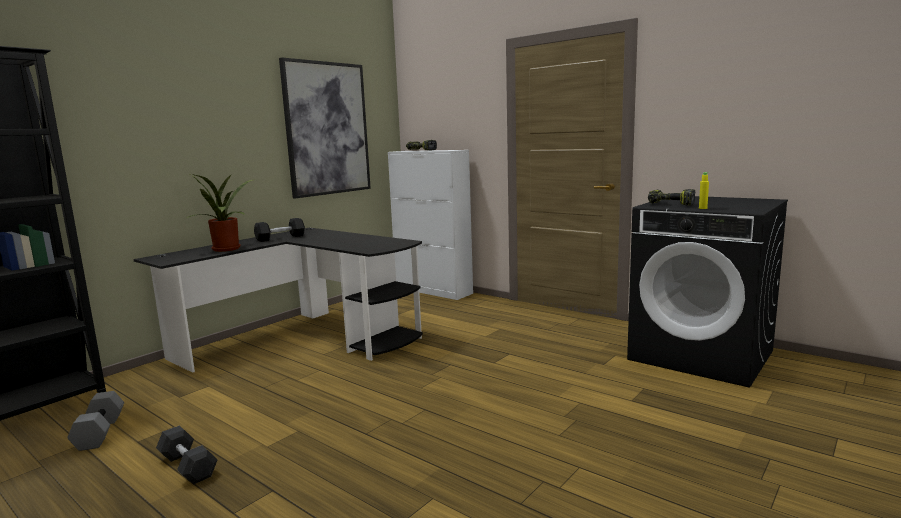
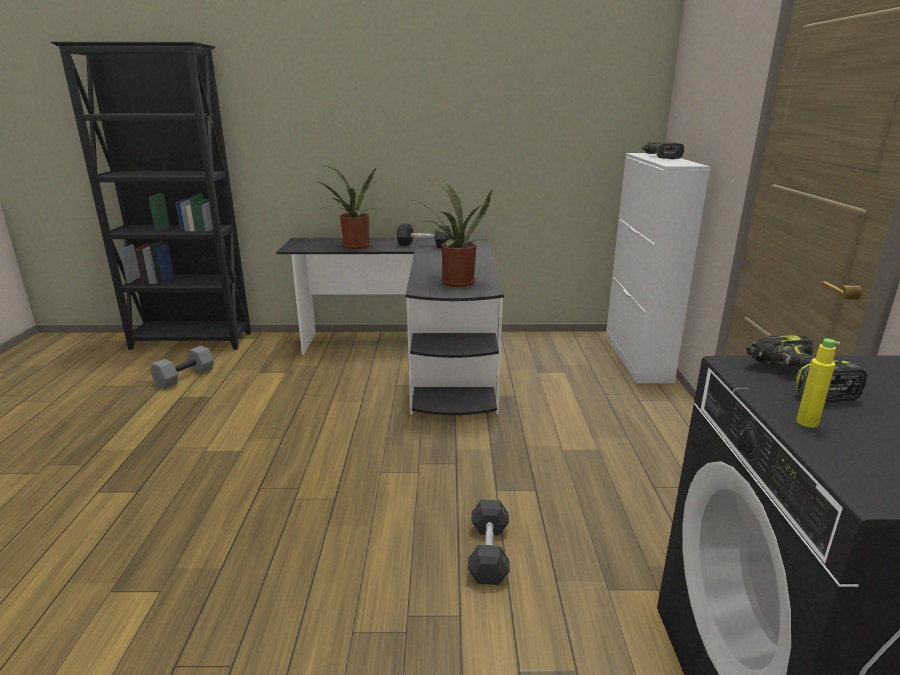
camera: 50 degrees right, 10 degrees up
(188, 466) = (156, 435): grey dumbbell -> grey dumbbell (489, 553)
(327, 129) = (534, 117): picture -> none
(378, 244) = (455, 283): none -> potted plant

